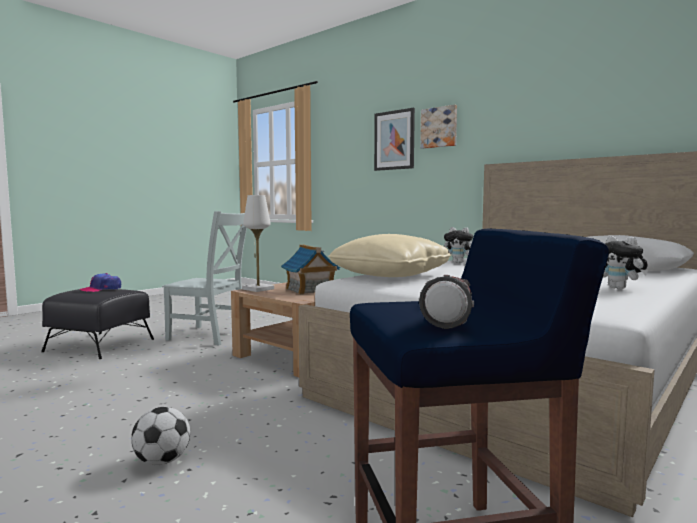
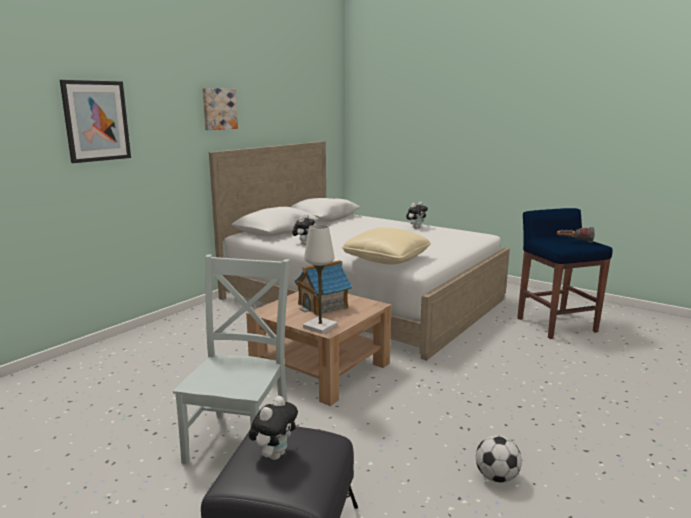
camera: 95 degrees left, 10 degrees up
(101, 289) = (274, 454): cap -> plush toy
(162, 461) = (546, 391): football -> football (496, 477)
(439, 127) = (154, 110): picture -> picture (219, 109)

